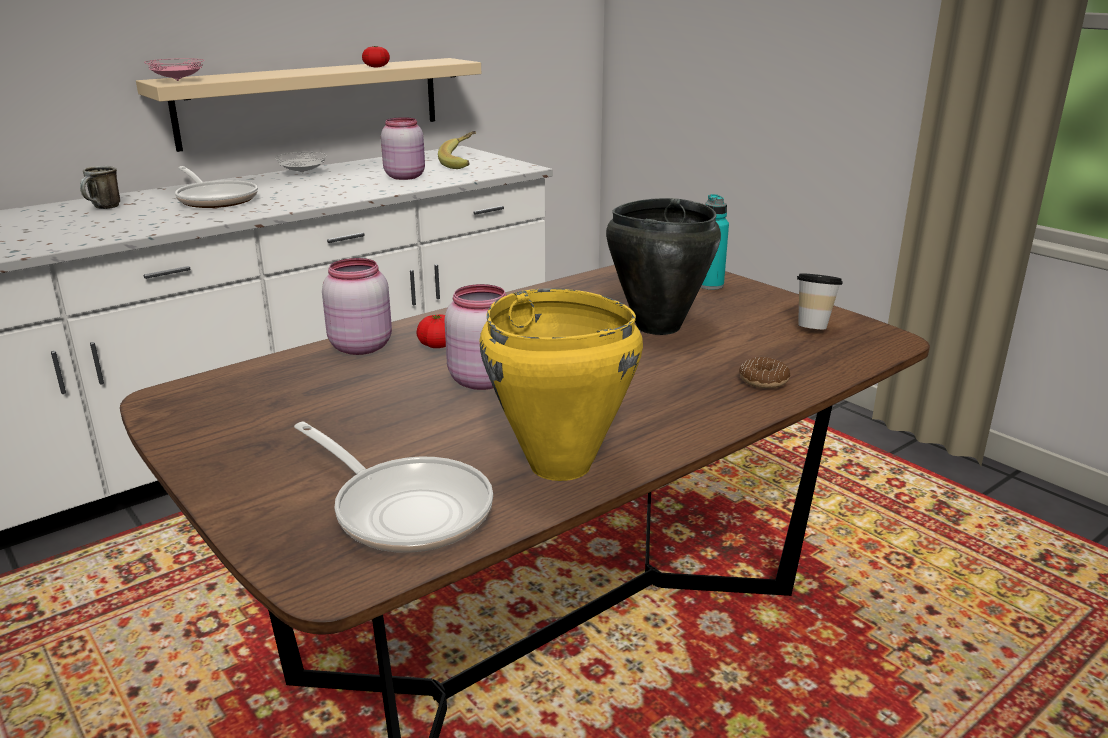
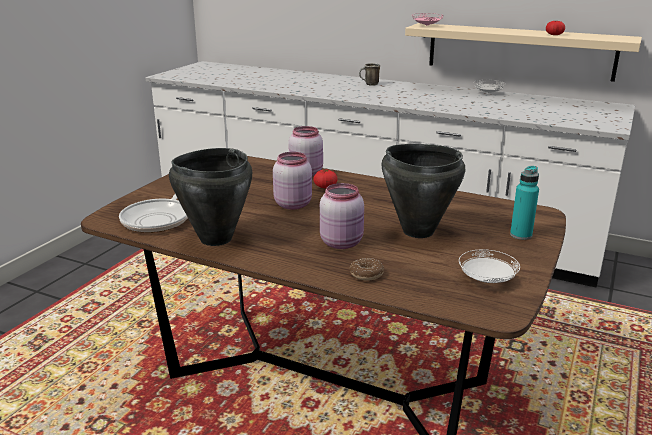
camera: 65 degrees right, 0 degrees up
(215, 199) = (412, 93): frying pan -> none
(405, 176) = (526, 110): pink jar -> pink jar (342, 243)
(463, 164) = (585, 114): banana -> none
(559, 466) = (215, 239): yellow cooking pot -> black cooking pot
(813, 326) = (487, 280): cup -> white plate

